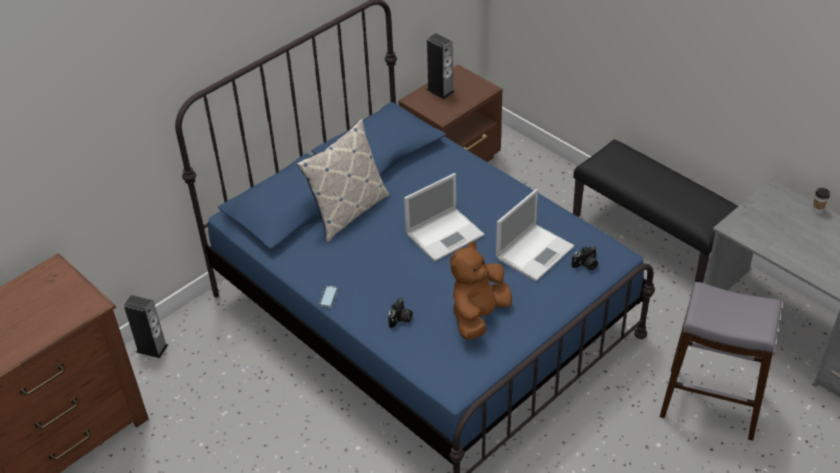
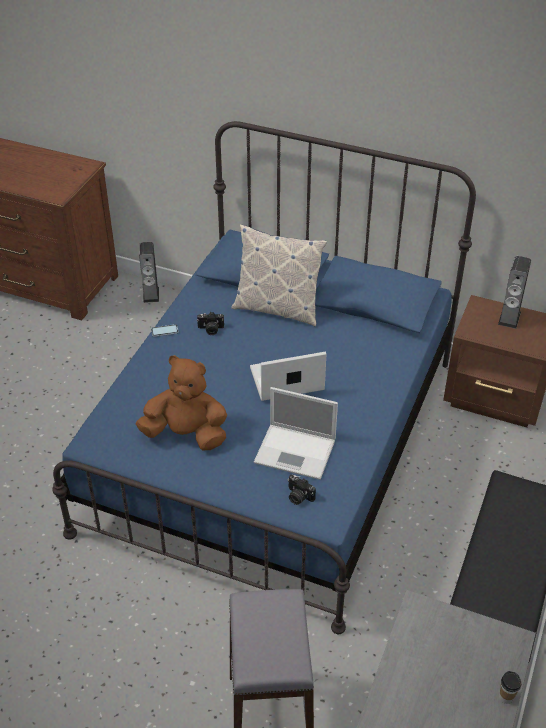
camera: 65 degrees right, 0 degrees up
(401, 319) = (158, 383): camera -> camera (210, 329)
(446, 234) = (285, 380): laptop -> laptop turned 135 degrees clockwise

